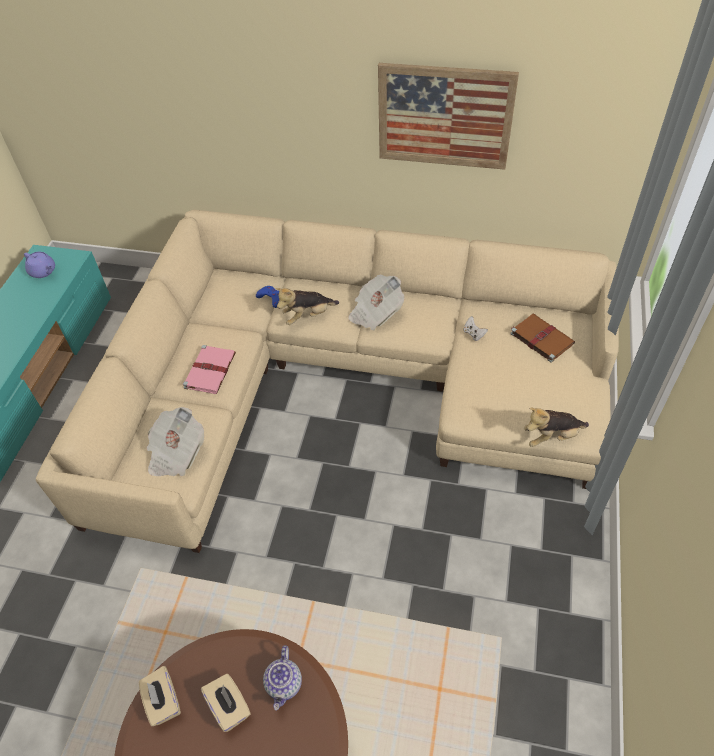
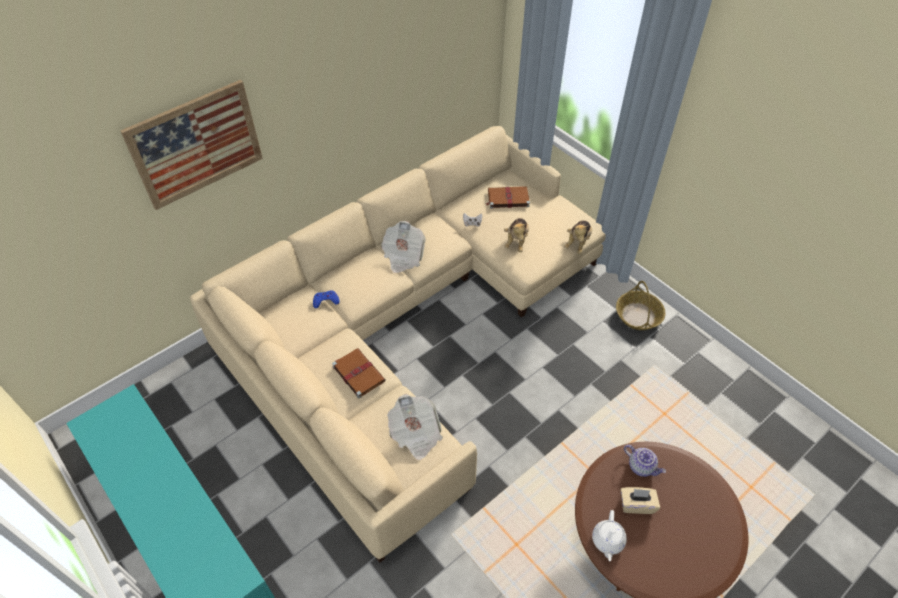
camera: 55 degrees left, 0 degrees up
(43, 272) = (115, 431): purple teapot -> none
(163, 702) = (607, 541): beige tissue box -> white teapot
(210, 370) = (358, 373): pink book -> brown book
(307, 316) = (367, 291): plush toy -> plush toy (516, 241)
(444, 116) = (378, 88): picture -> picture (196, 144)
(557, 577) = (638, 315): none -> basket

